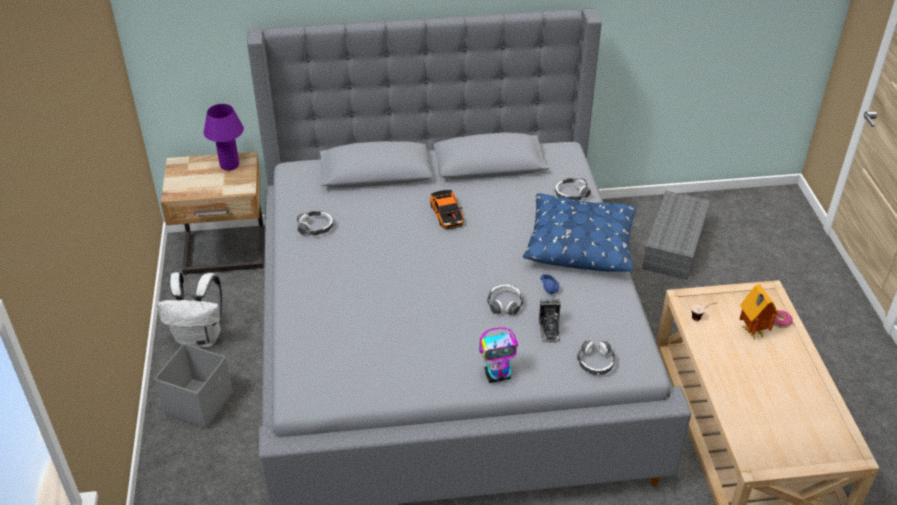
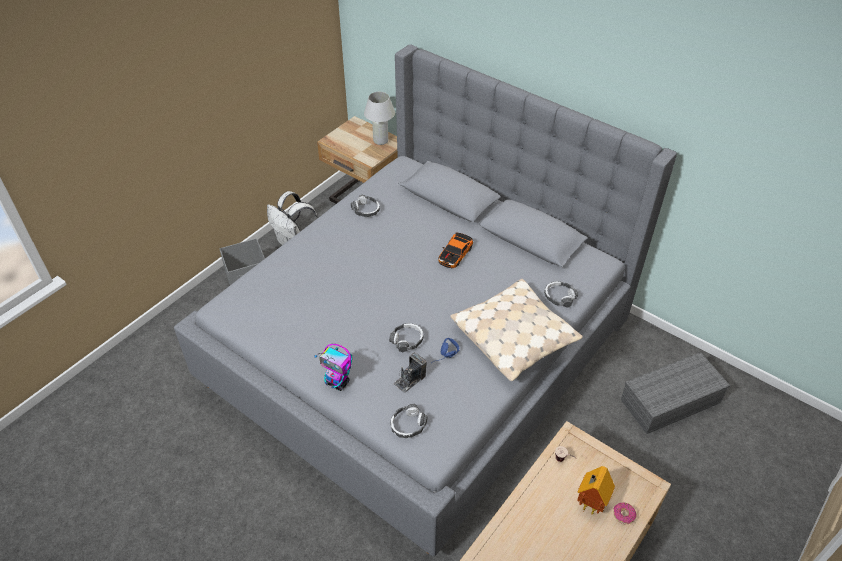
camera: 45 degrees right, 5 degrees up
(229, 165) = (380, 141): purple table lamp -> white table lamp
(579, 244) = (514, 336): blue pillow -> beige pillow

